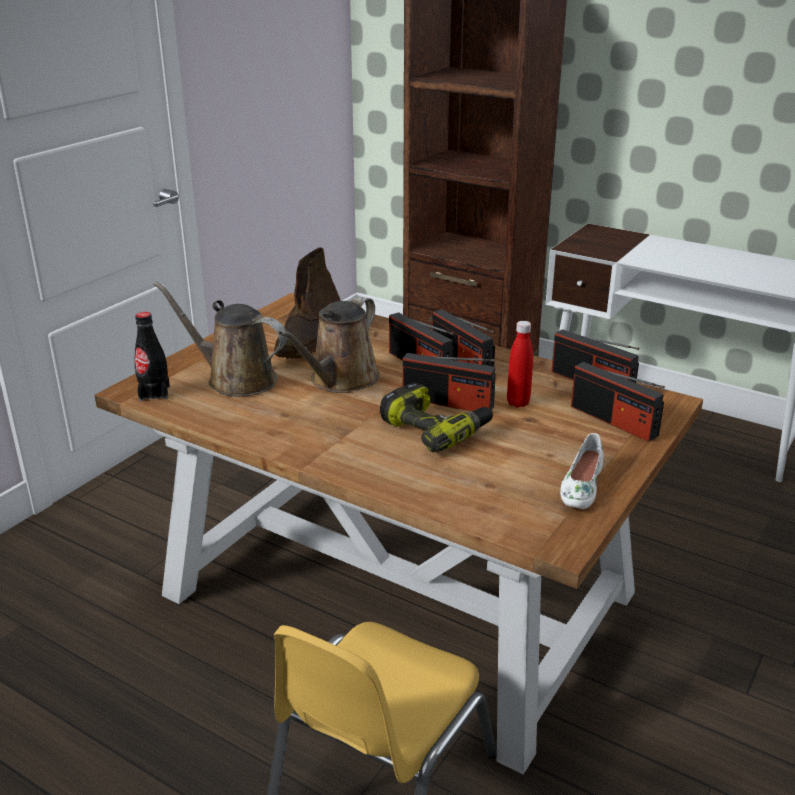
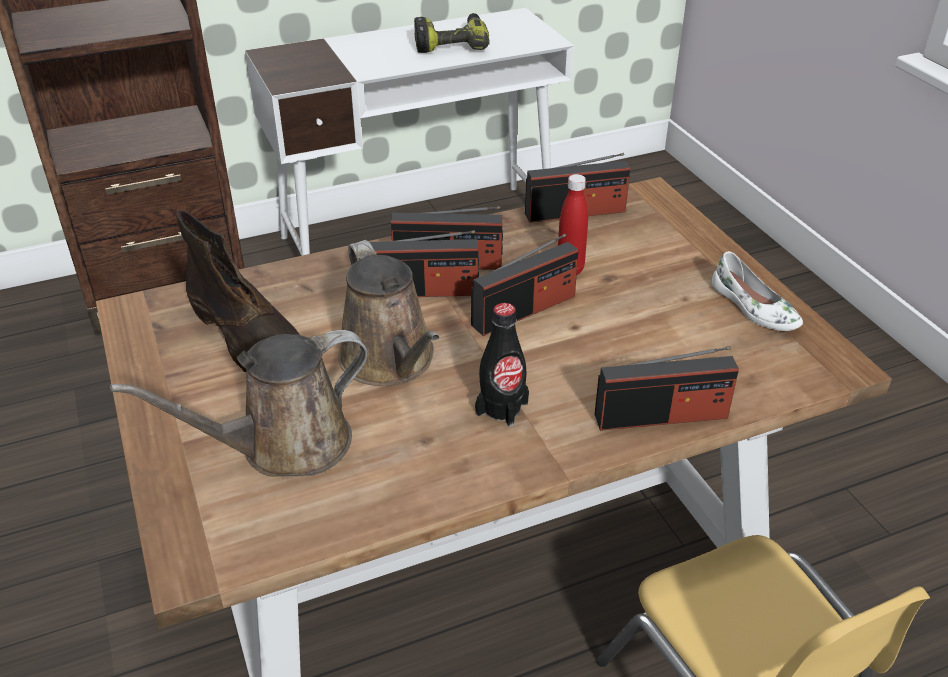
camera: 55 degrees left, 10 degrees up
(154, 393) = (232, 542): black bottle -> black bottle (502, 408)
(436, 428) = (571, 342): power drill -> power drill (451, 43)
(613, 421) = (656, 236): radio -> radio (661, 416)

